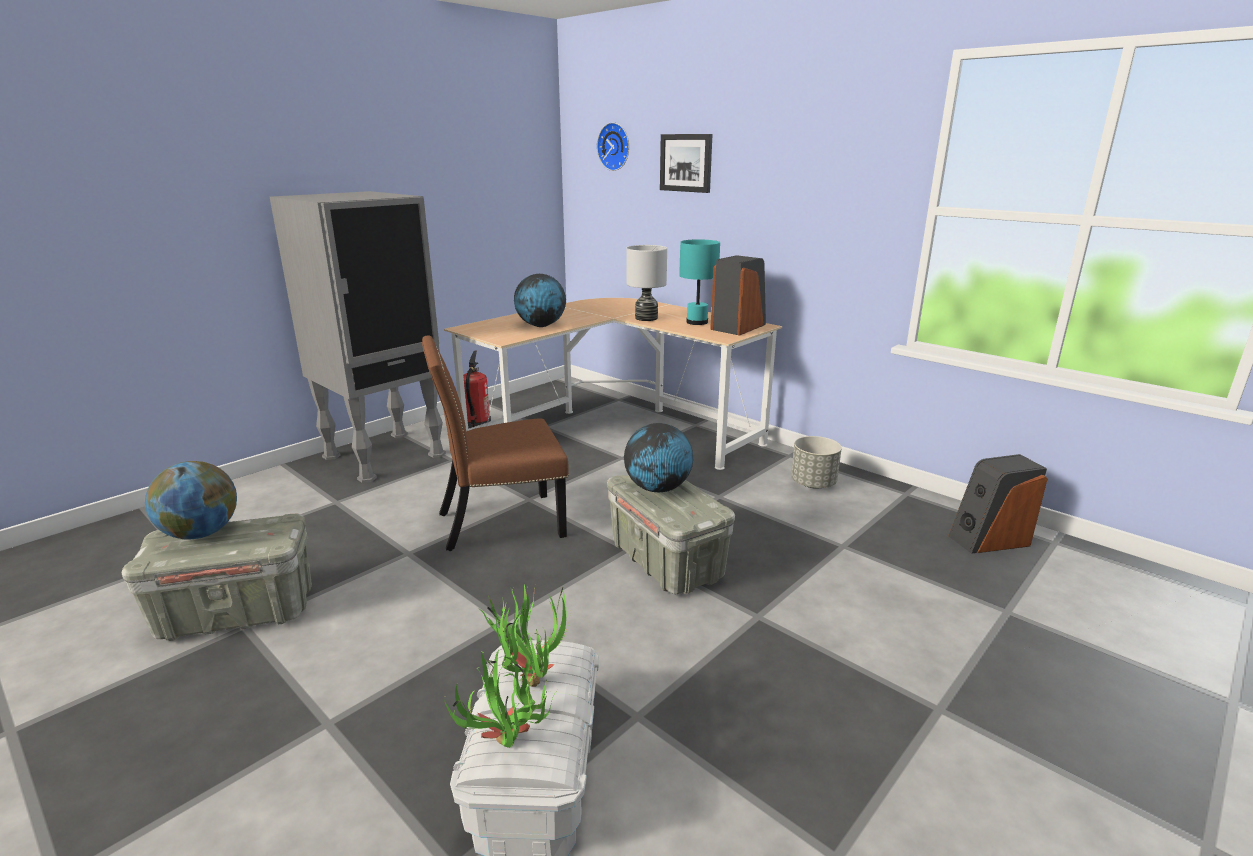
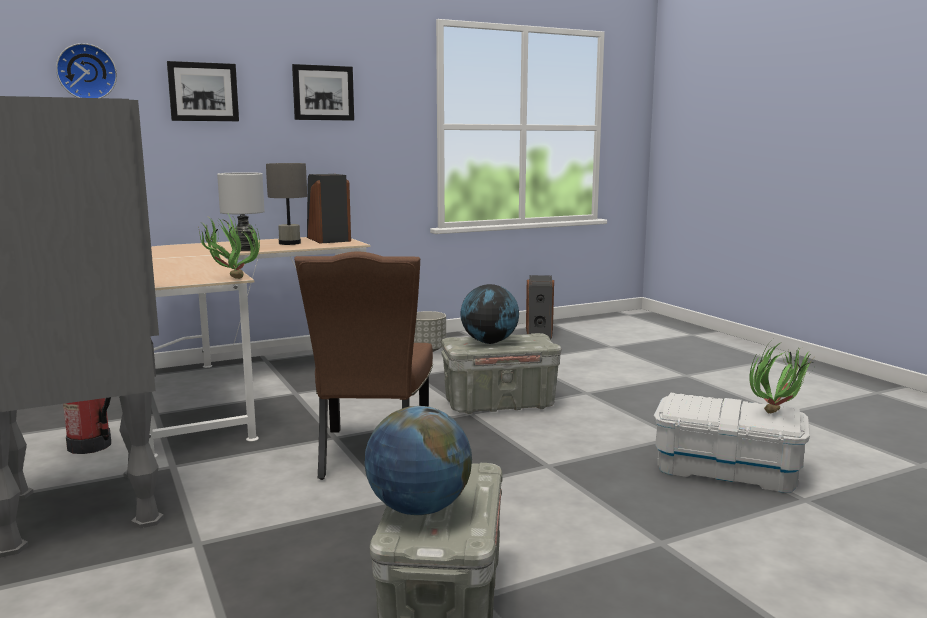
camera: 70 degrees left, 10 degrees down
(530, 676) = (709, 402): potted plant -> potted plant (230, 278)
(541, 326) = (199, 268): globe -> none
(696, 322) = (289, 243): turquoise table lamp -> grey table lamp
(789, 163) = (323, 93): none -> picture

